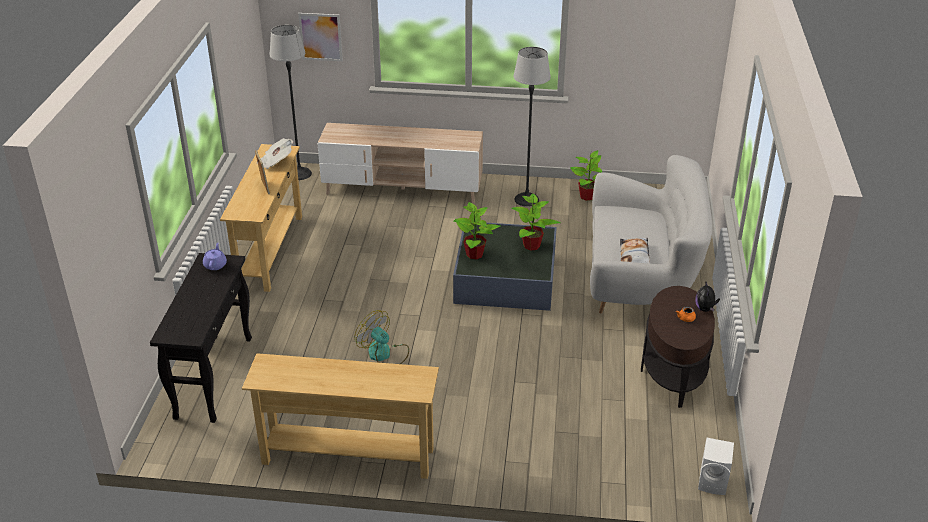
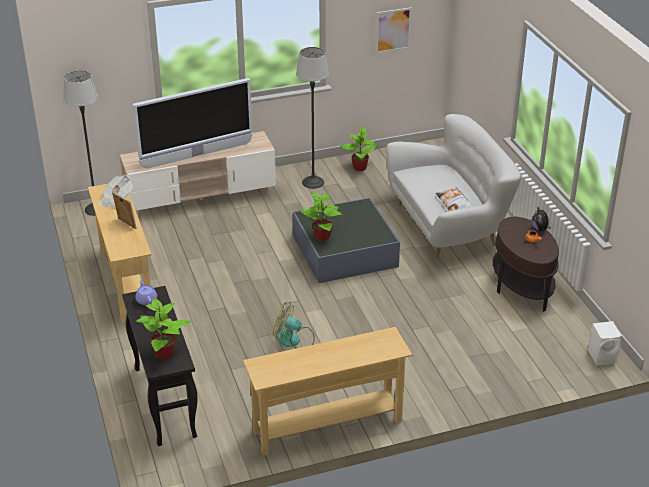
camera: 25 degrees left, 0 degrees up
(320, 37) = (104, 76): picture -> picture (393, 30)
(397, 140) = (197, 155): none -> television
(531, 246) = (362, 217): potted plant -> potted plant (164, 354)

